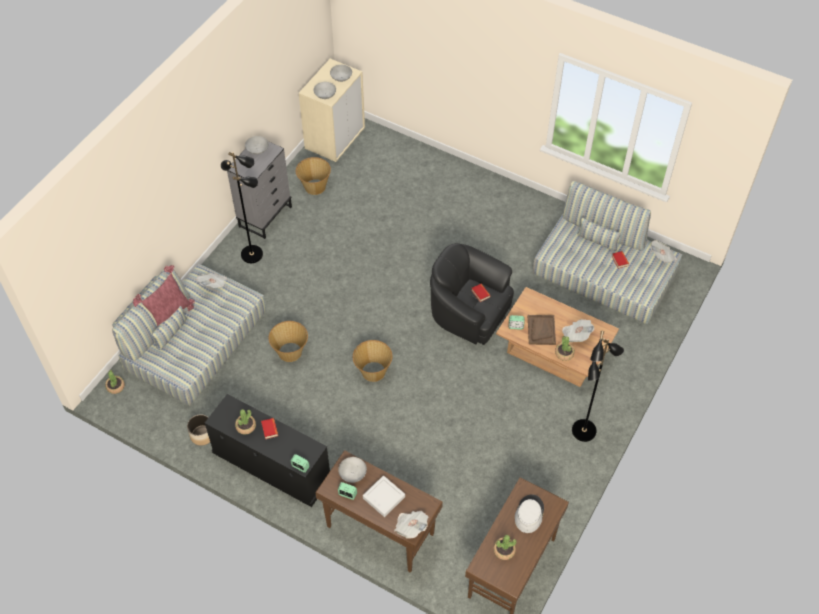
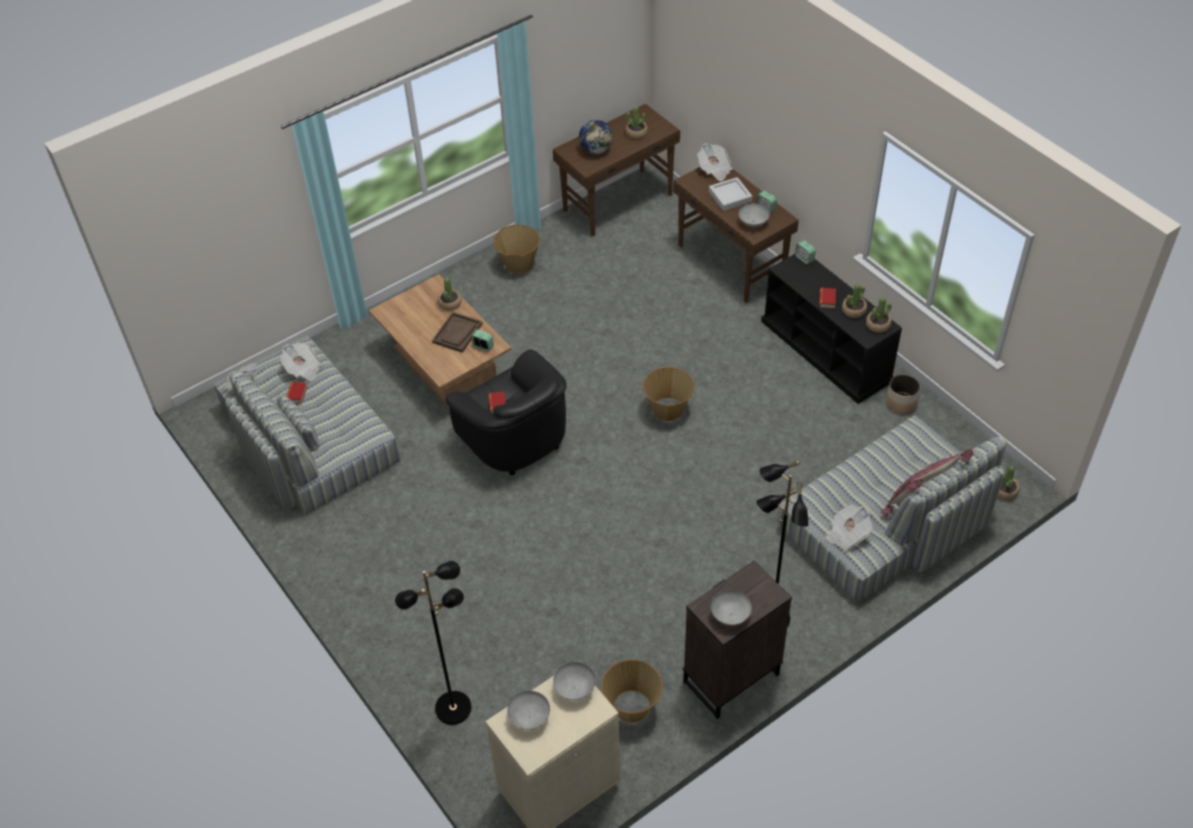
camera: 155 degrees left, 5 degrees down
(223, 418) = (878, 325): none -> potted plant
(265, 216) = (730, 678): grey dresser -> brown dresser
(290, 352) = (762, 463): basket -> basket (518, 264)
(529, 514) = (596, 150): grey hat -> globe
(576, 335) = (422, 317): newspaper -> newspaper (303, 369)
(584, 431) = (469, 283): black floor lamp -> black floor lamp (453, 707)

